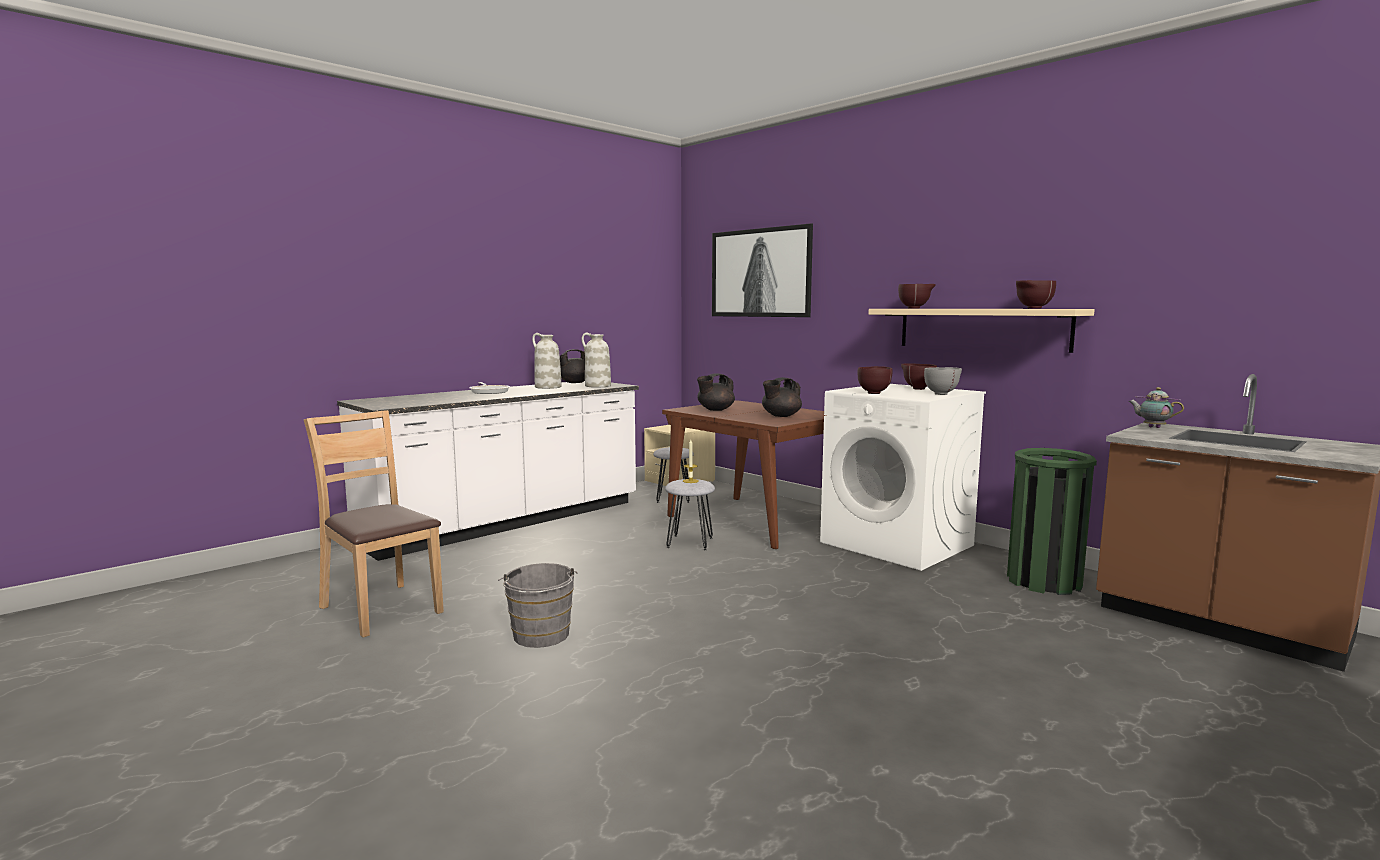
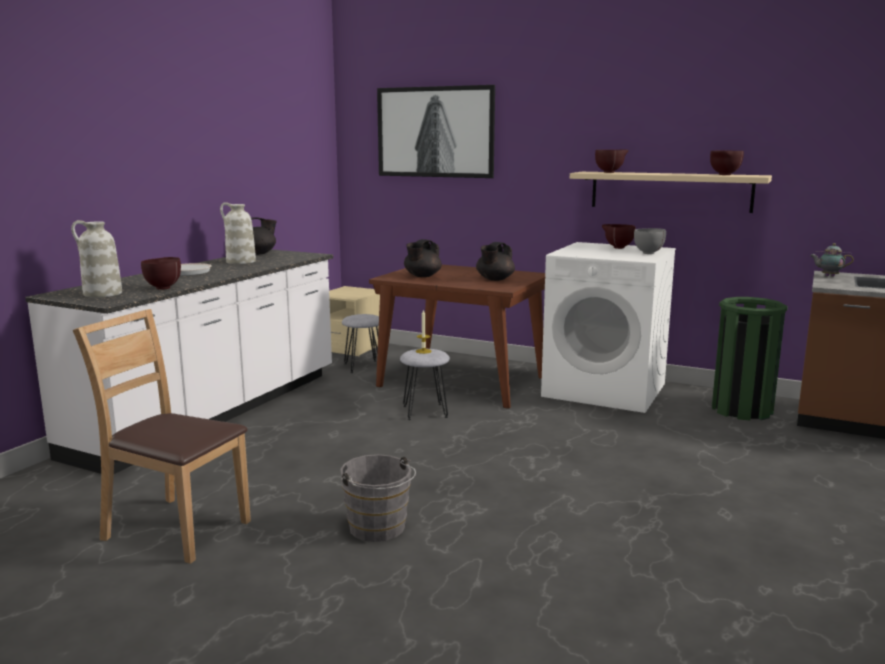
camera: 20 degrees left, 5 degrees up
(597, 386) = (292, 257): white vase -> white vase (102, 294)
(874, 393) = (593, 255): brown bowl -> brown bowl (164, 288)

